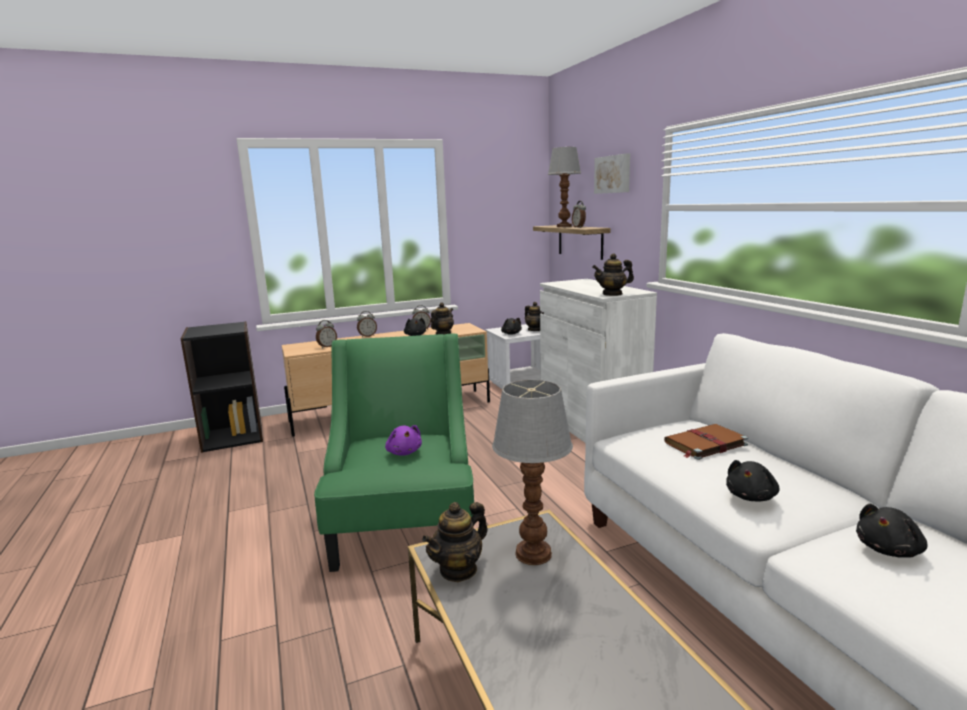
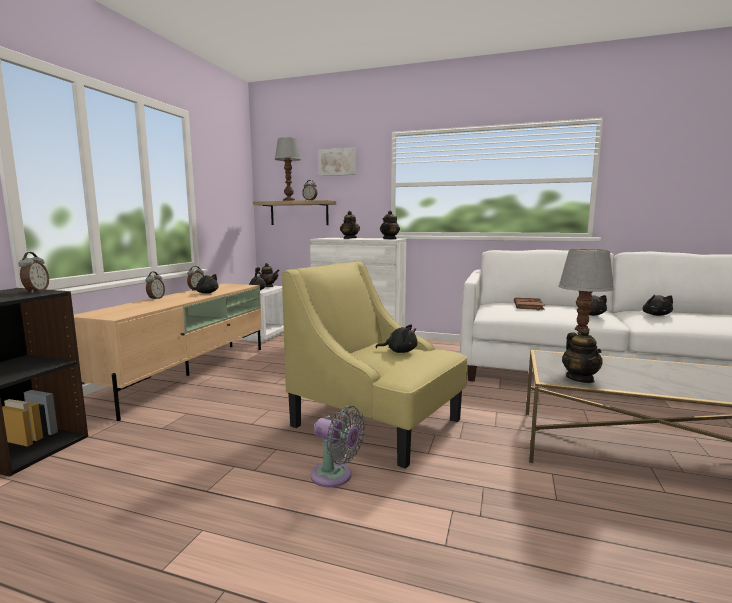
camera: 50 degrees left, 5 degrees down
(286, 546) = (335, 476): none -> grey fan
(327, 346) = (139, 309): alarm clock -> alarm clock (35, 291)
(404, 452) = (399, 351): purple plush toy -> black plush toy
(404, 521) = (377, 422): green armchair -> yellow armchair
(442, 334) = (229, 290): teapot -> teapot (349, 238)

